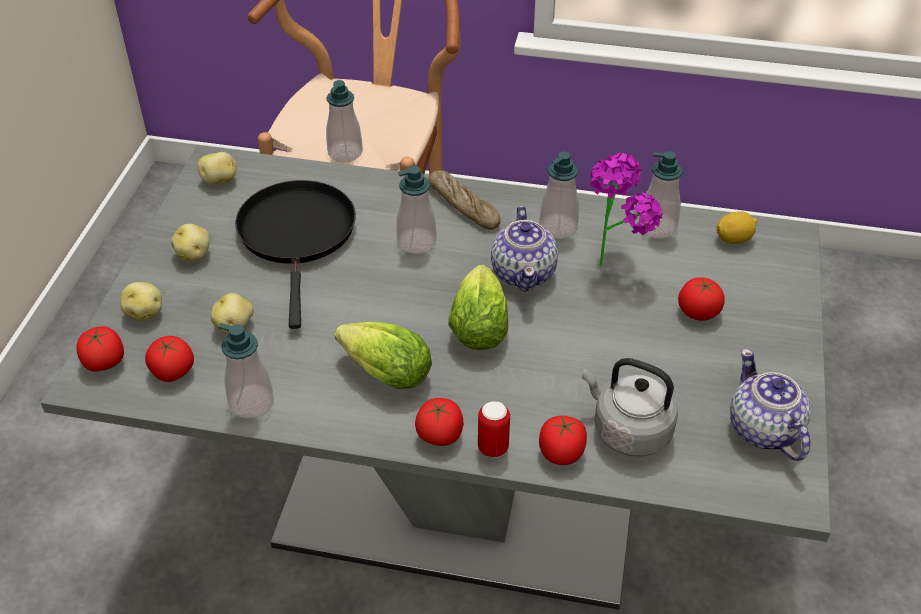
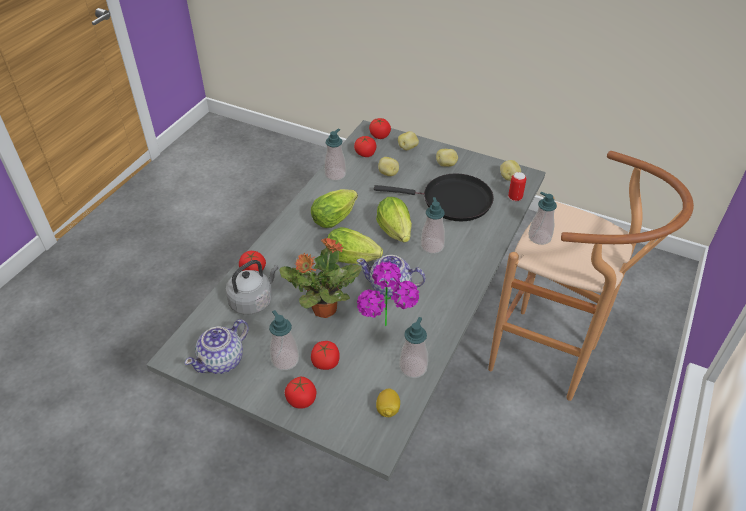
camera: 105 degrees right, 0 degrees up
(400, 287) = (396, 233): none -> lettuce
(440, 434) = (286, 230): tomato -> tomato (301, 399)
(463, 206) = (461, 273): bread -> none
(493, 448) = (269, 247): can -> can (515, 197)
(558, 228) = (427, 313): soap dispenser -> soap dispenser (285, 360)
(603, 337) = (323, 309): none -> potted plant
(763, 430) = (222, 360): teapot -> teapot turned 135 degrees clockwise

